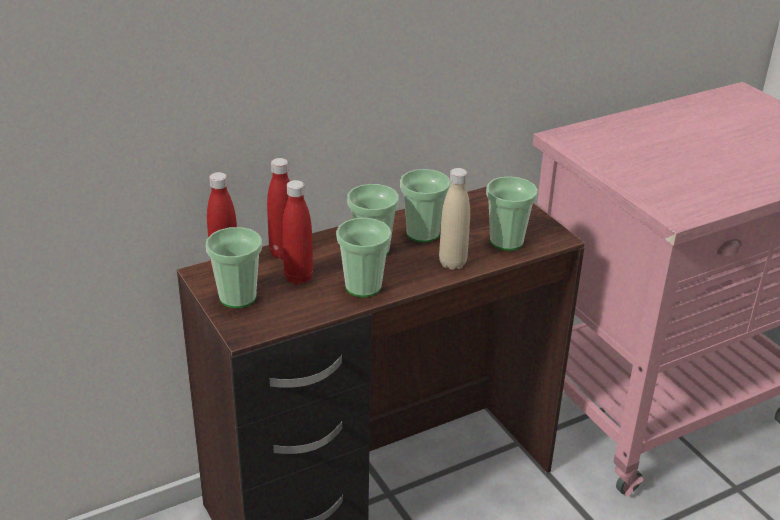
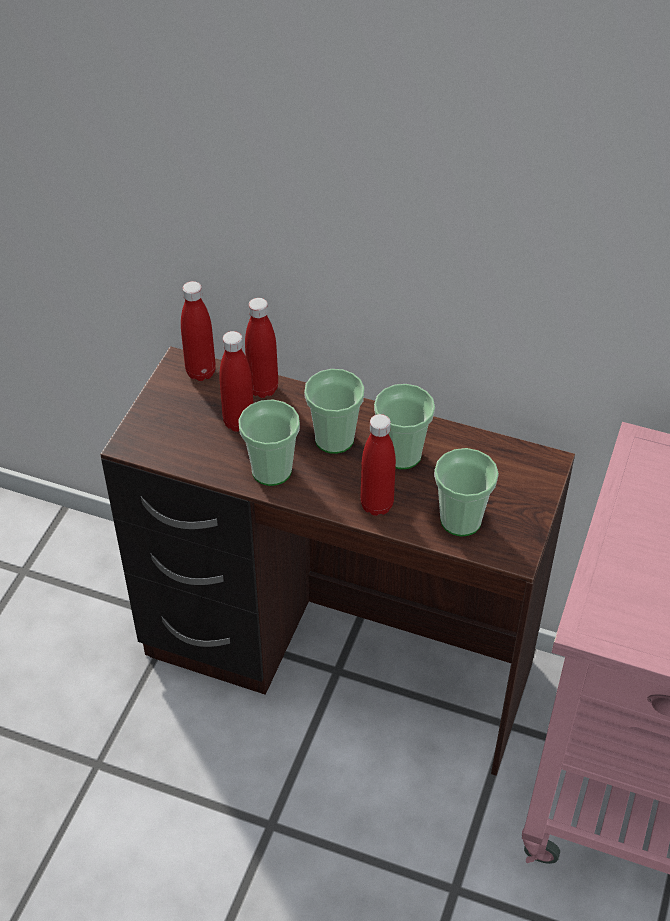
camera: 50 degrees right, 15 degrees up
(238, 297) = (171, 407): cup -> none
(452, 263) = (377, 505): beige bottle -> red bottle

